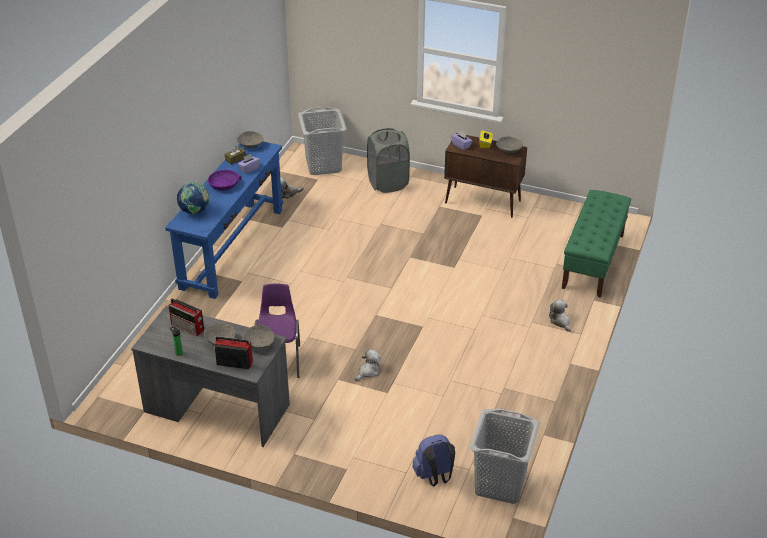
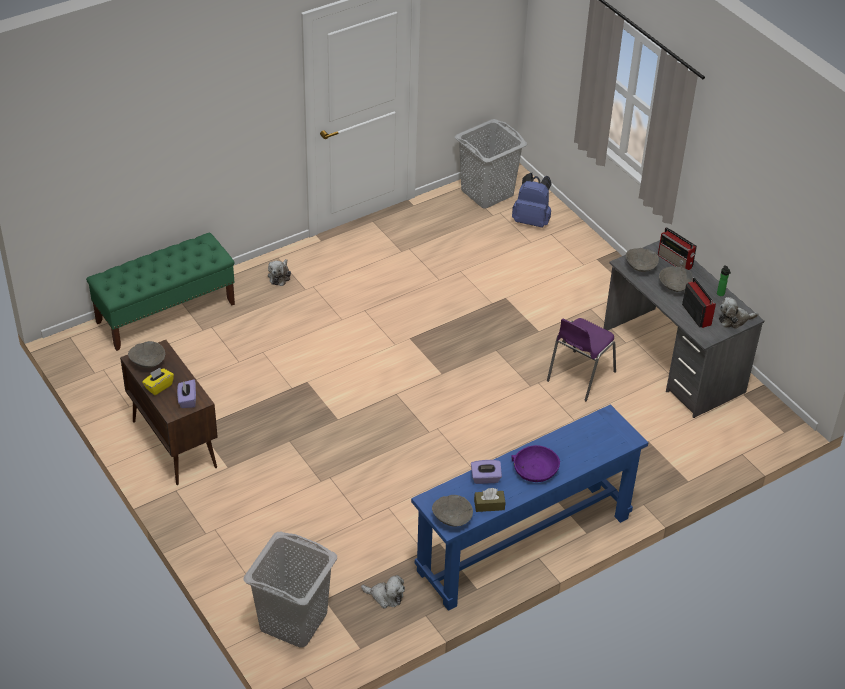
camera: 145 degrees left, 5 degrees up
(194, 212) = (600, 446): globe -> none
(368, 371) = (504, 324): plush toy -> plush toy (734, 320)
(388, 183) = (246, 539): grey laundry basket -> none

